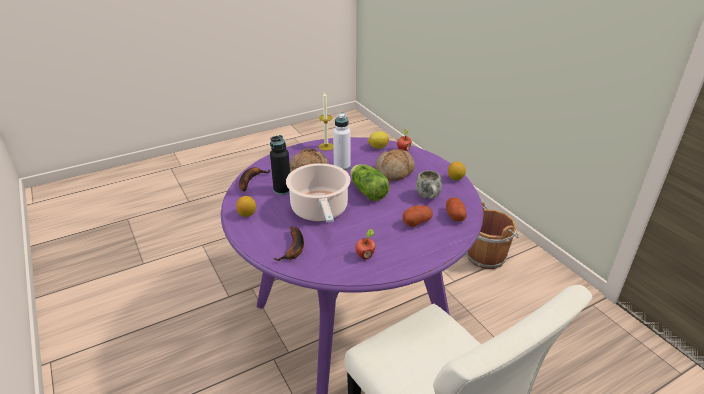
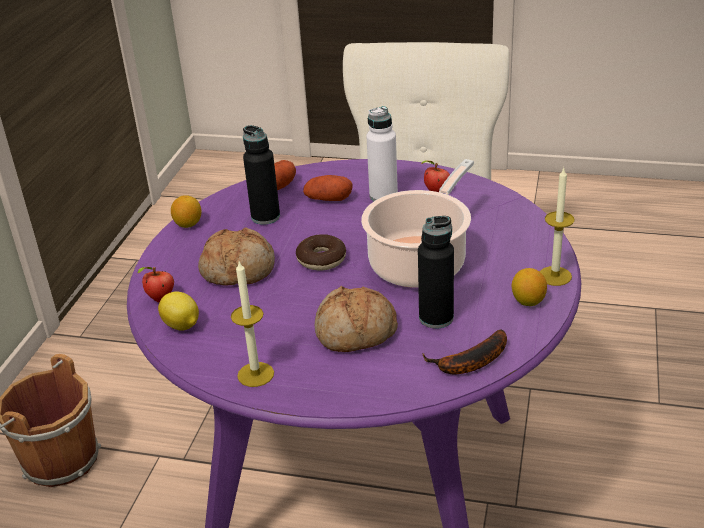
camera: 135 degrees left, 0 degrees up
(244, 233) = (555, 276): none -> candle
(294, 249) = (507, 230): banana -> none
(342, 166) = (293, 317): white bottle -> white bottle (383, 196)
(367, 191) = (321, 259): lettuce -> donut
(429, 198) = (265, 217): white mug -> black bottle

